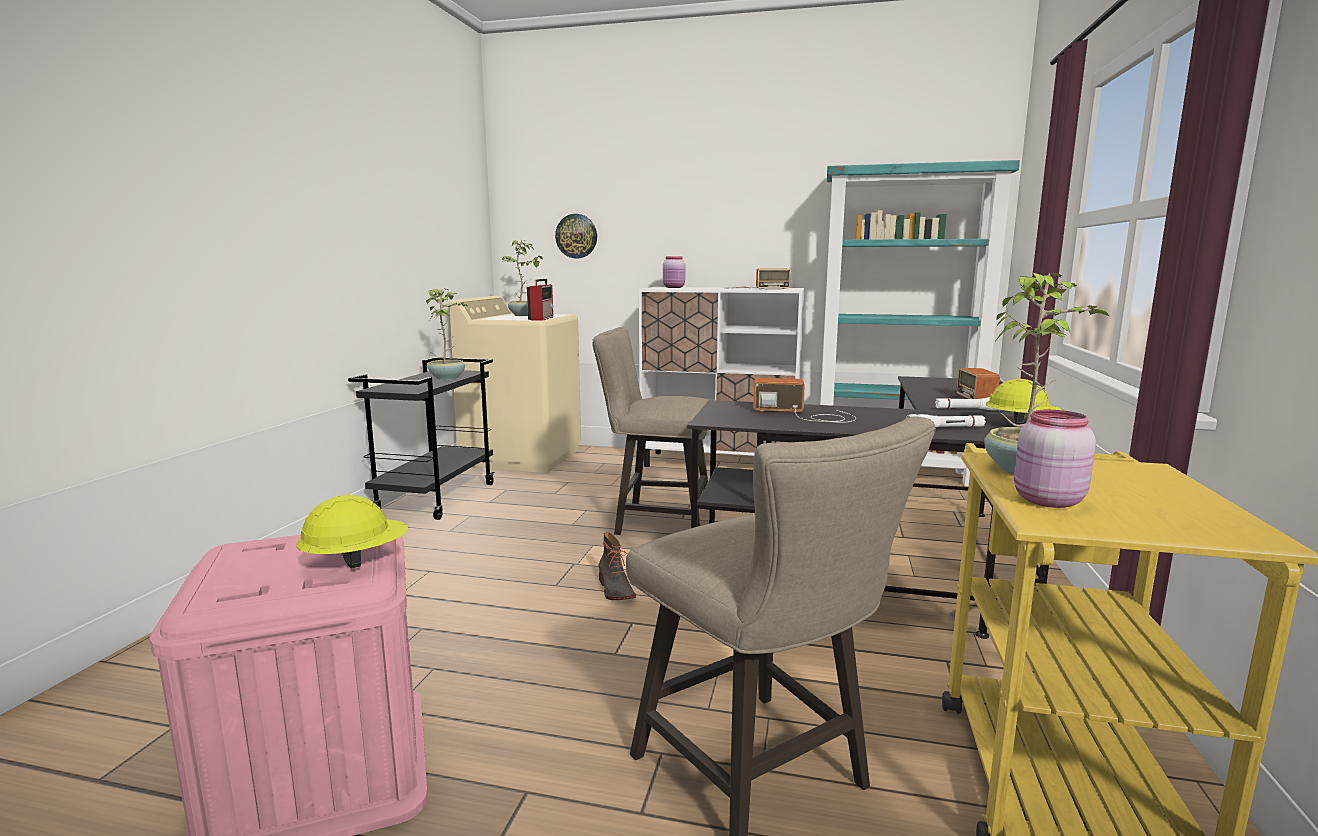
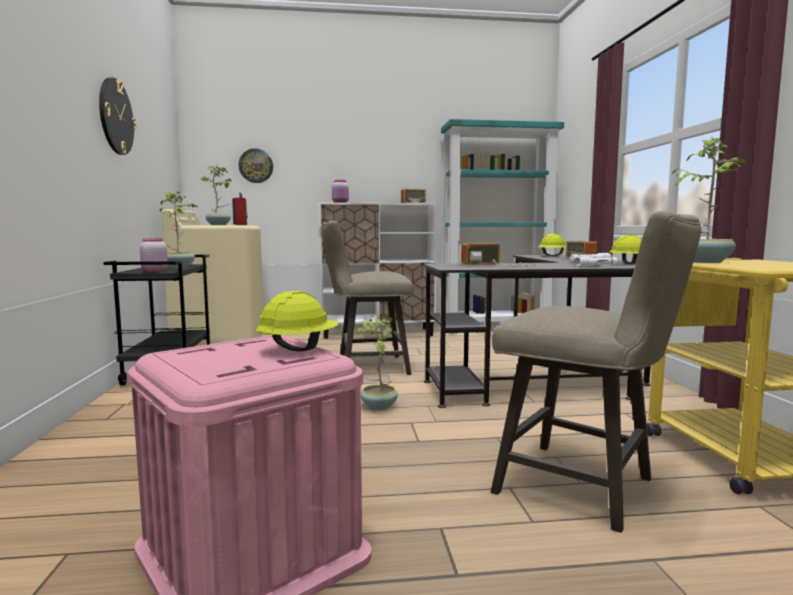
camera: 20 degrees left, 5 degrees down
(375, 203) = (116, 117): none -> wall clock
(614, 589) = (378, 406): boot -> potted plant
(953, 382) = (551, 255): none -> yellow hard hat
(1045, 500) = (748, 266): pink jar -> pink jar (154, 271)

